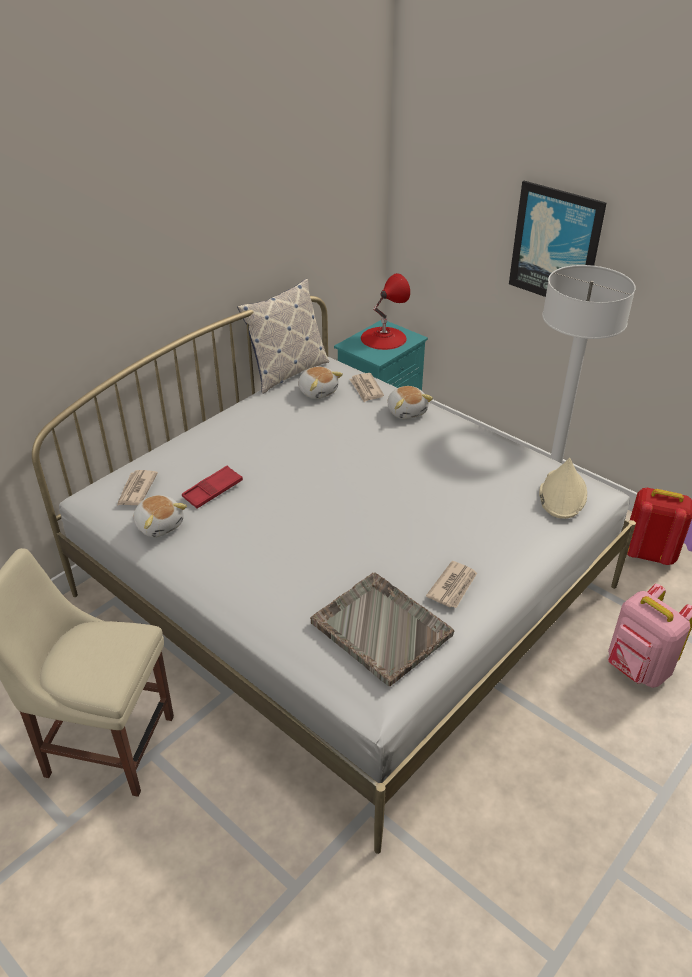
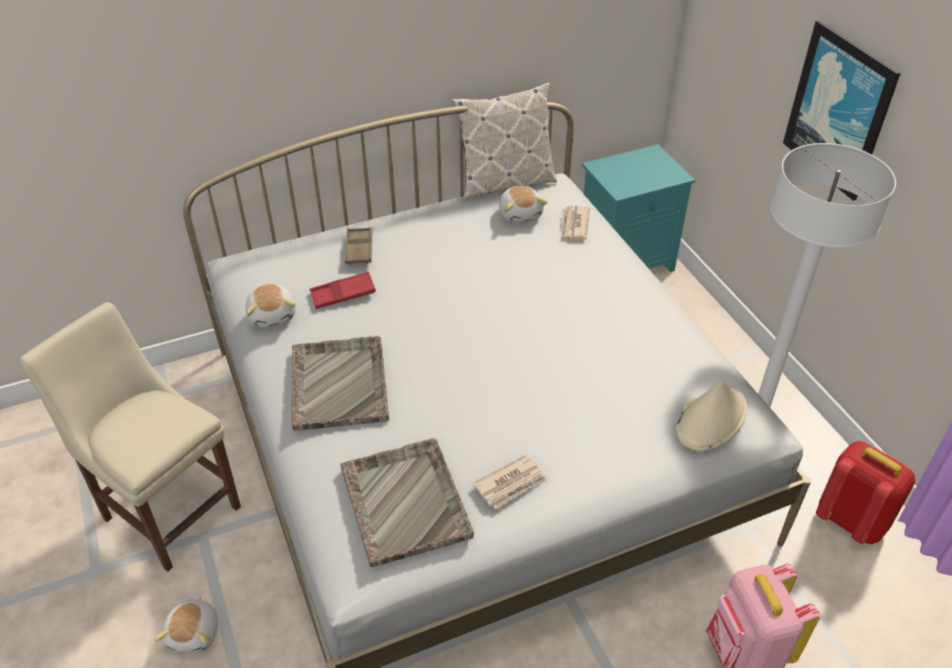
camera: 25 degrees right, 5 degrees up
(136, 490) = (275, 271): newspaper -> none
(201, 452) = (359, 249): none -> brown tray
(260, 559) = (339, 383): none -> grey tray
(383, 338) = (643, 167): red table lamp -> none
(407, 411) = (601, 264): plush toy -> plush toy (195, 633)

